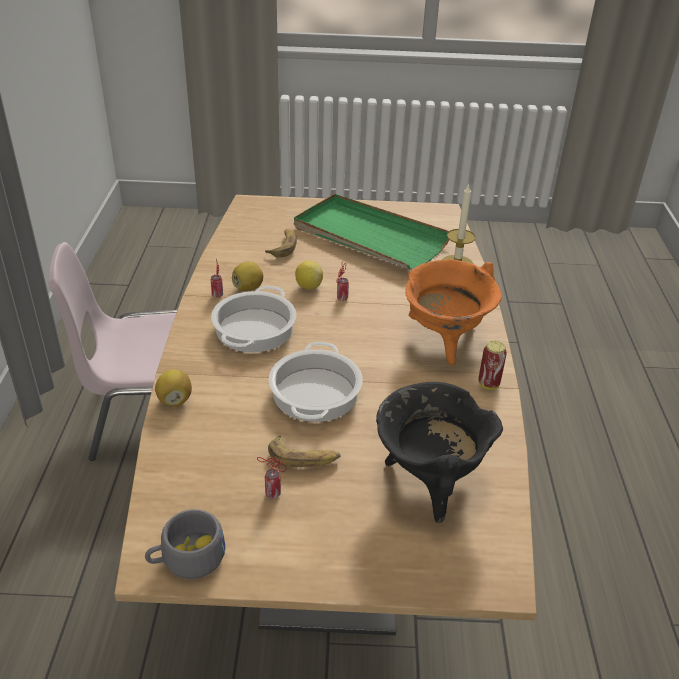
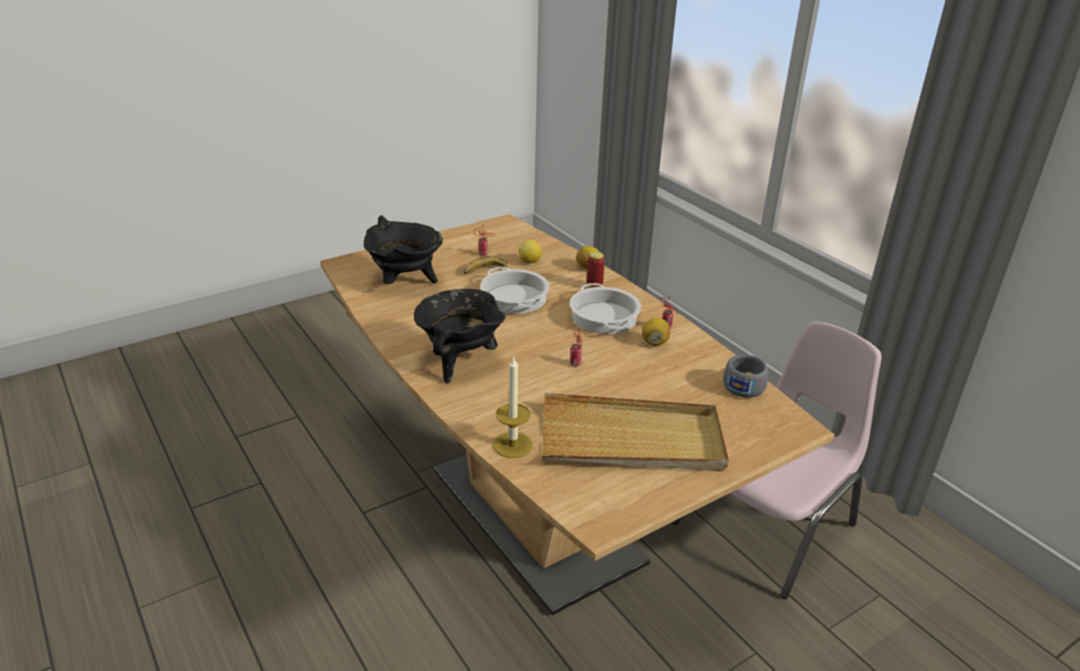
camera: 145 degrees right, 5 degrees down
(186, 559) = (494, 227): grey cup -> grey cup (745, 385)
(283, 246) = (688, 390): banana -> none
(308, 286) = (613, 363): lemon -> lemon (530, 262)
(369, 236) = (631, 440): green tray -> beige tray
(444, 341) = (460, 362): orange cooking pot -> black cooking pot
(488, 384) = (403, 344): can -> can (594, 286)

